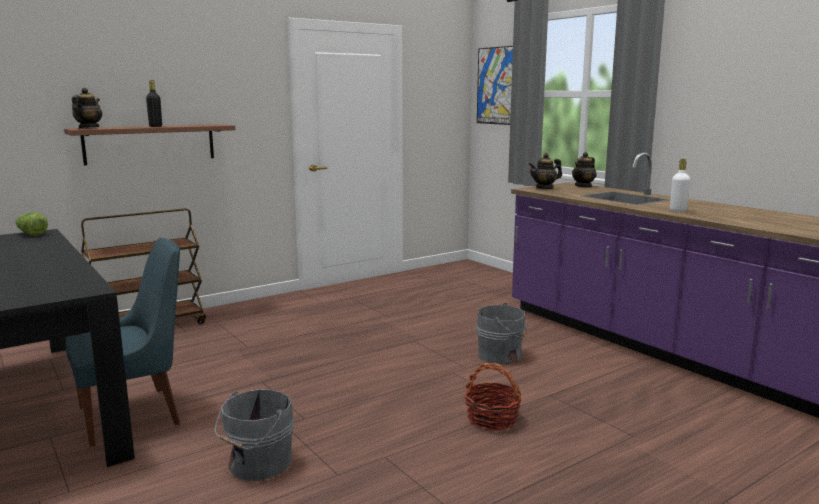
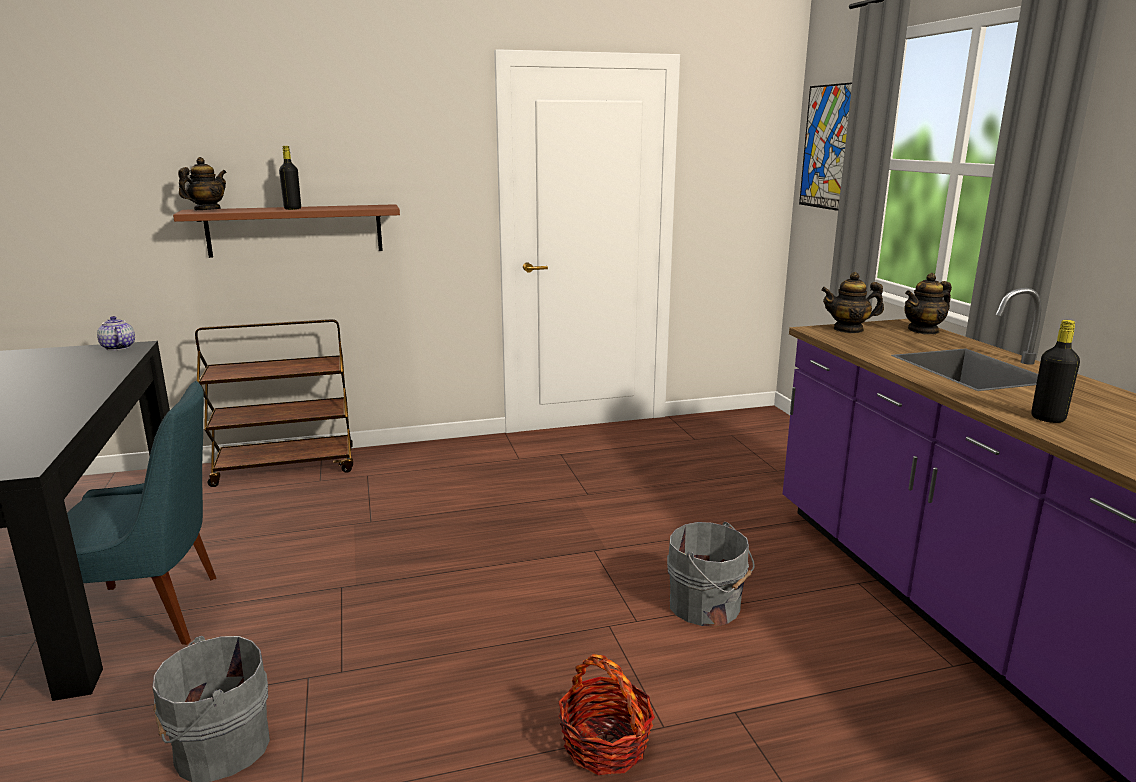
camera: 20 degrees right, 5 degrees up
(31, 234) = (117, 348): lettuce -> teapot
(678, 211) = (1048, 418): white bottle -> black bottle

